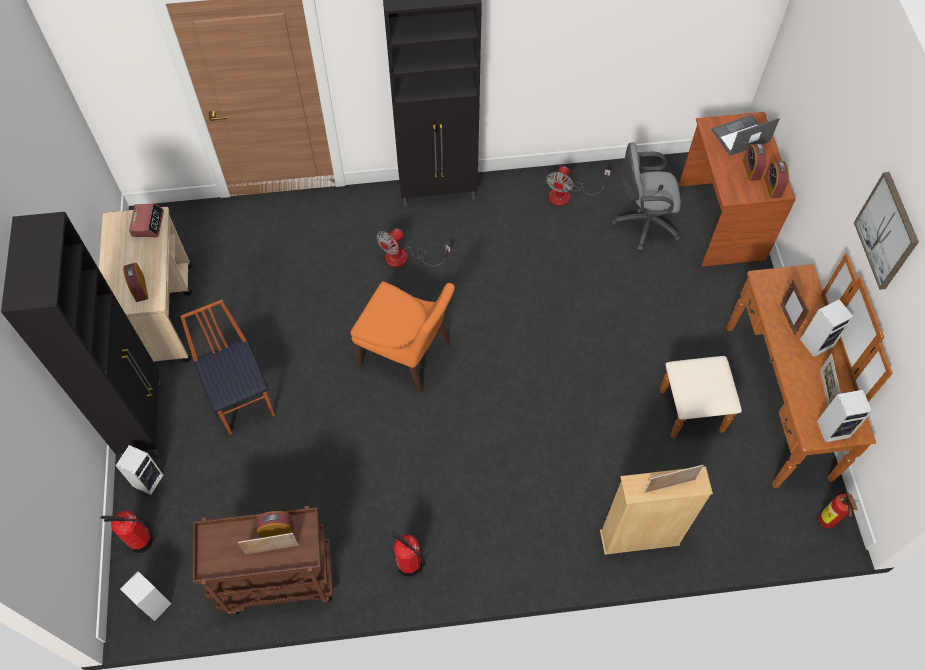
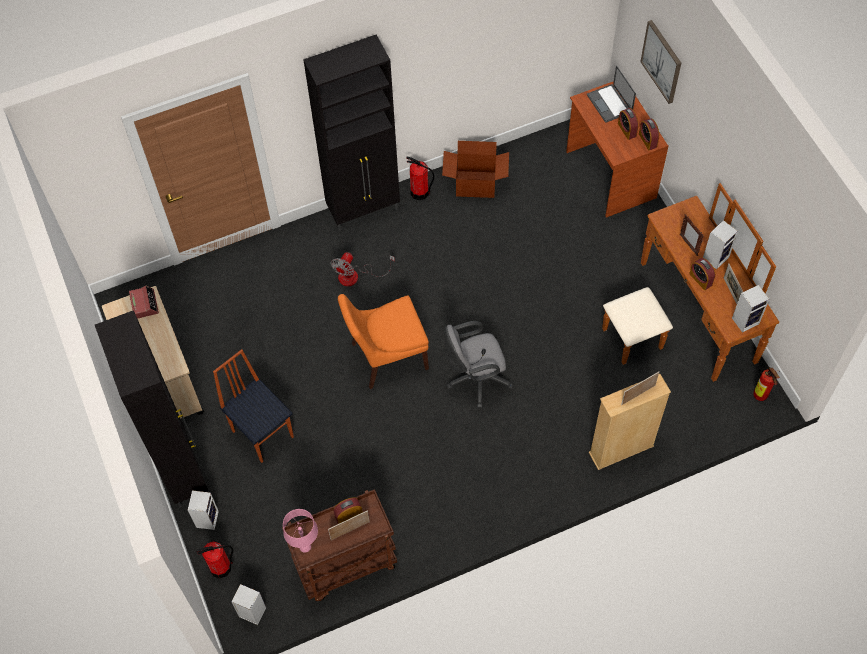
camera: 15 degrees left, 0 degrees up
(140, 288) = (160, 360): alarm clock -> alarm clock (700, 279)
(213, 553) = (305, 546): none -> pink table lamp
(407, 355) = (386, 357): orange chair -> orange chair turned 150 degrees clockwise
(409, 564) = (447, 522): fire extinguisher -> fire extinguisher (420, 192)
(567, 195) = (475, 185): fan -> cardboard box
(642, 223) = (546, 193): grey office chair -> grey office chair (475, 379)
(740, 136) = (610, 103): laptop -> laptop turned 75 degrees counterclockwise
(887, 231) = (744, 161): picture -> picture (662, 61)

